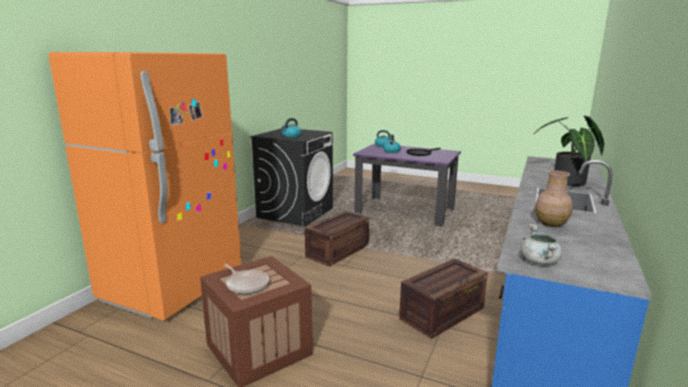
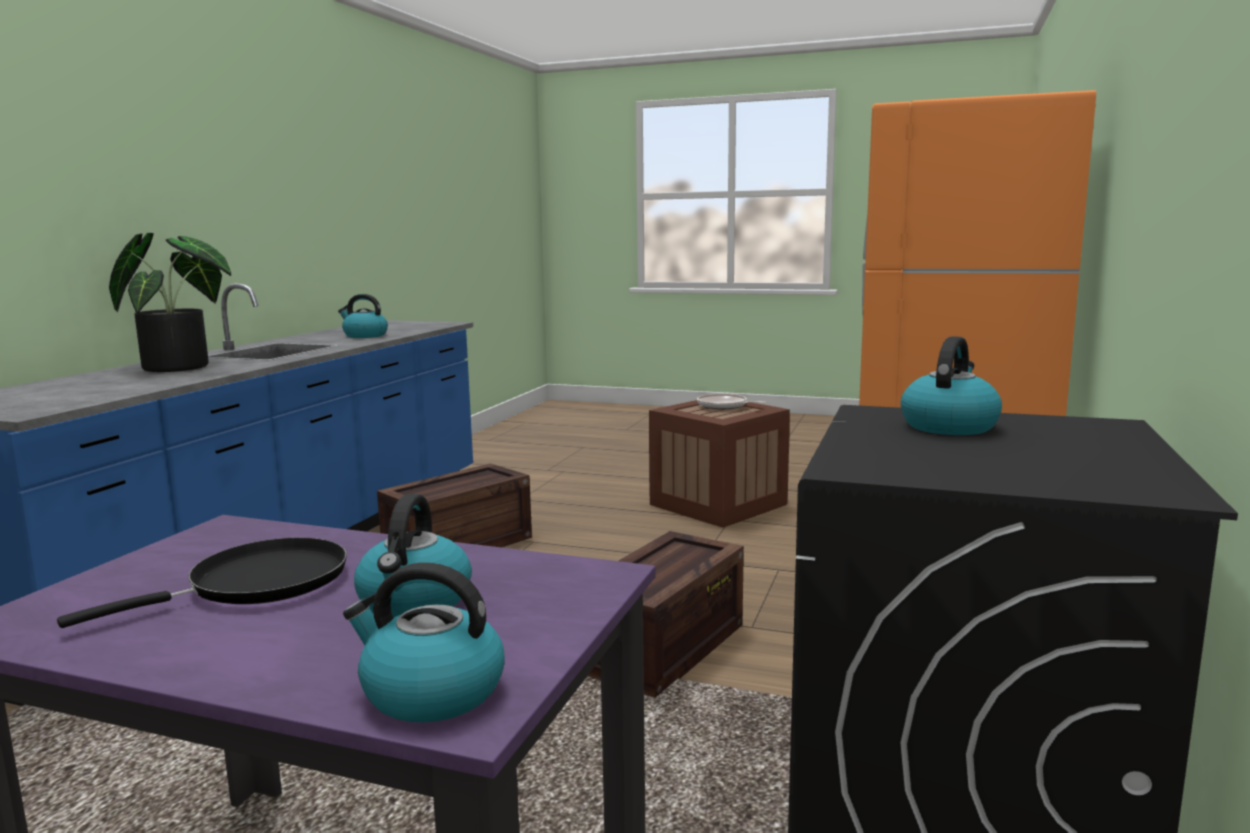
camera: 175 degrees right, 5 degrees down
(540, 262) = (433, 323): grey cooking pot -> none
(550, 224) = (364, 336): brown vase -> kettle

